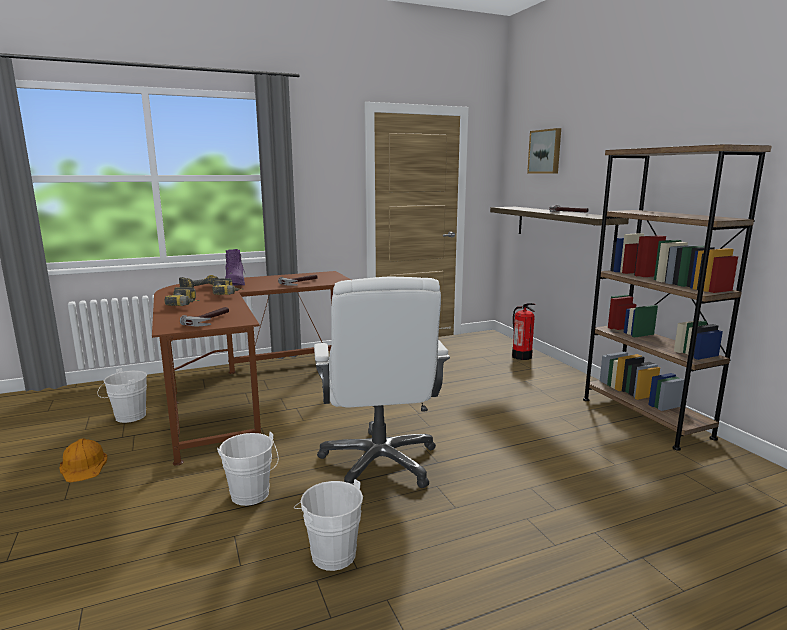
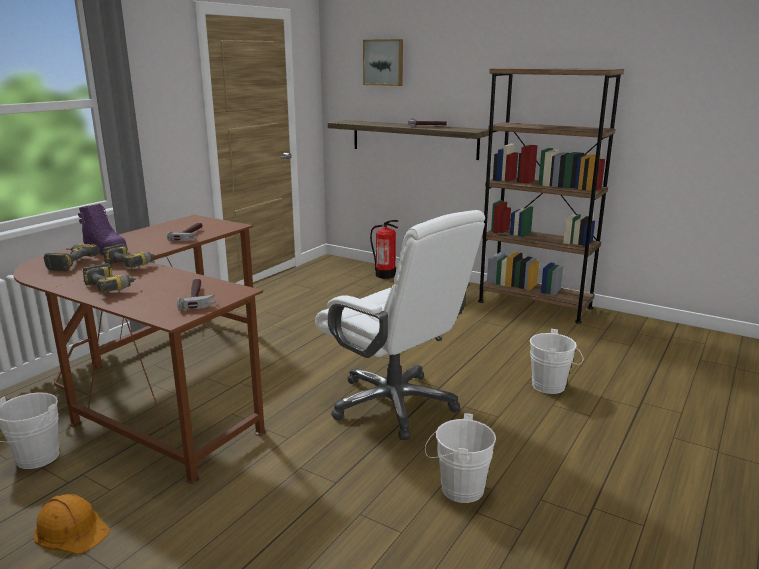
camera: 35 degrees left, 5 degrees up
(252, 496) = (324, 477): white bucket -> white bucket (552, 386)

